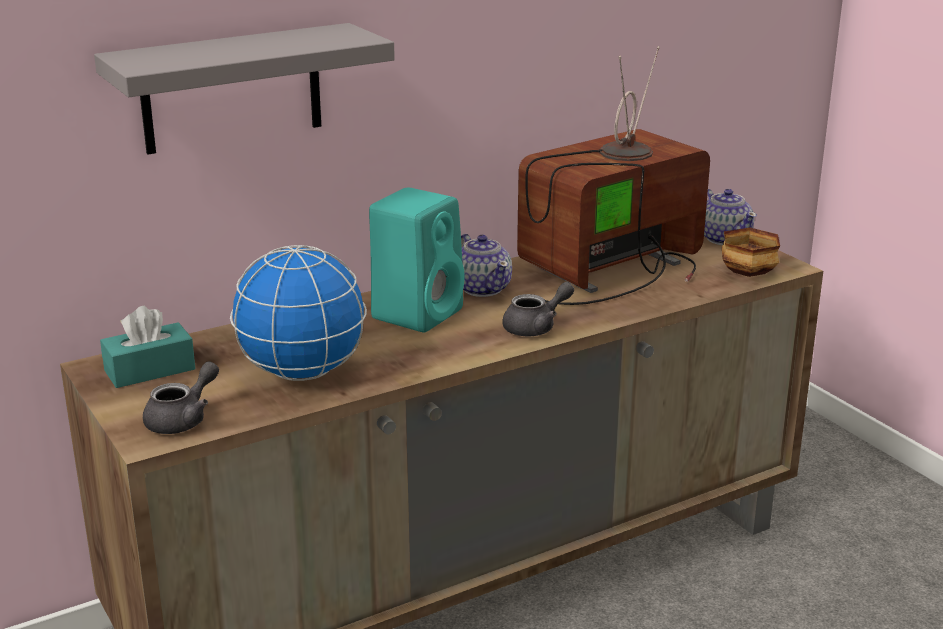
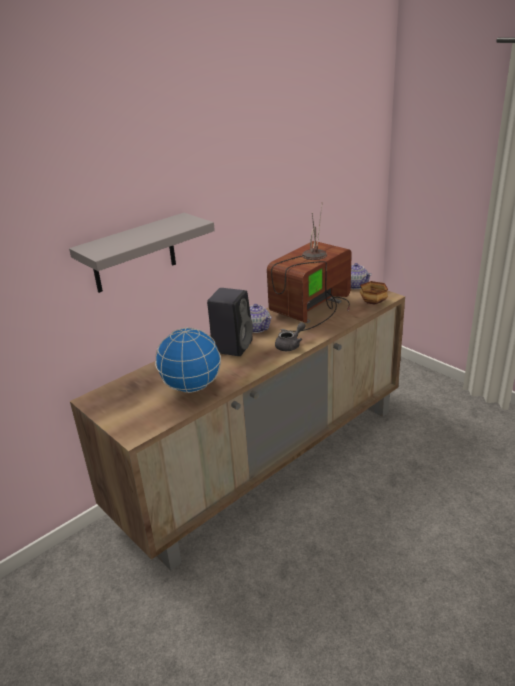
camera: 10 degrees left, 5 degrees up
(150, 370) = (116, 397): turquoise tissue box -> none
(183, 419) = (145, 422): grey teapot -> none
(418, 313) = (232, 346): turquoise speaker -> black speaker

